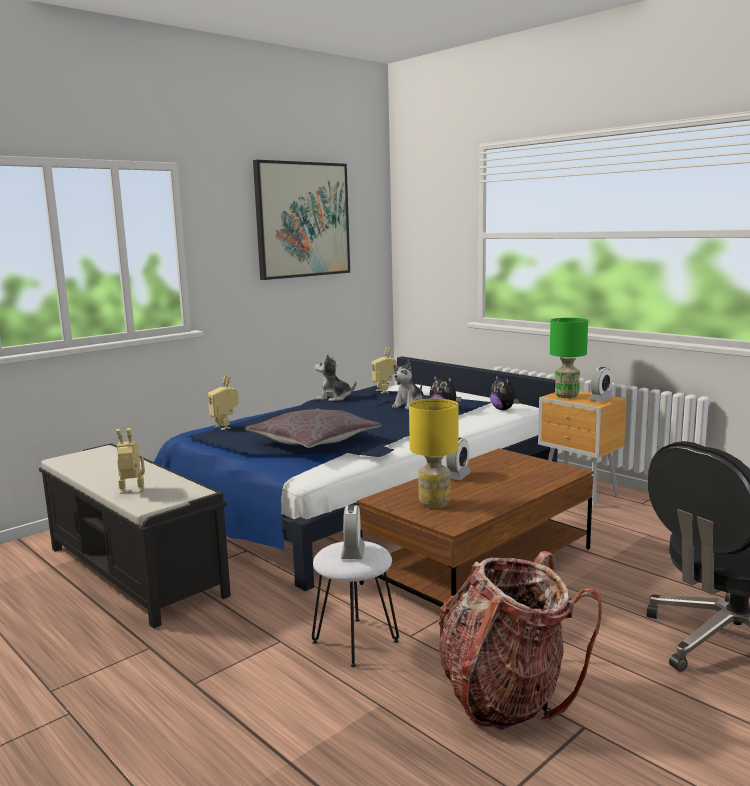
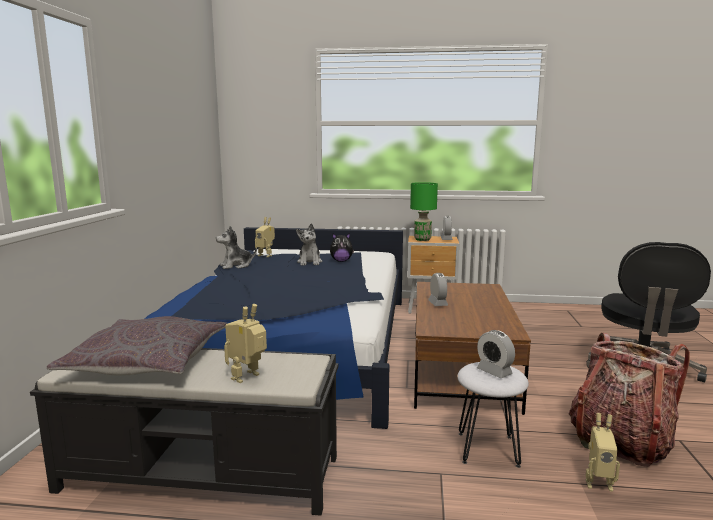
camera: 40 degrees left, 0 degrees up
(225, 427) = (191, 303): toy robot -> toy robot (598, 482)
(302, 220) = (174, 100): picture -> none
(314, 441) = (307, 298): grey pillow -> grey pillow (148, 361)
(433, 503) = (469, 324): yellow table lamp -> none
(503, 409) = (375, 256): plush toy -> none

